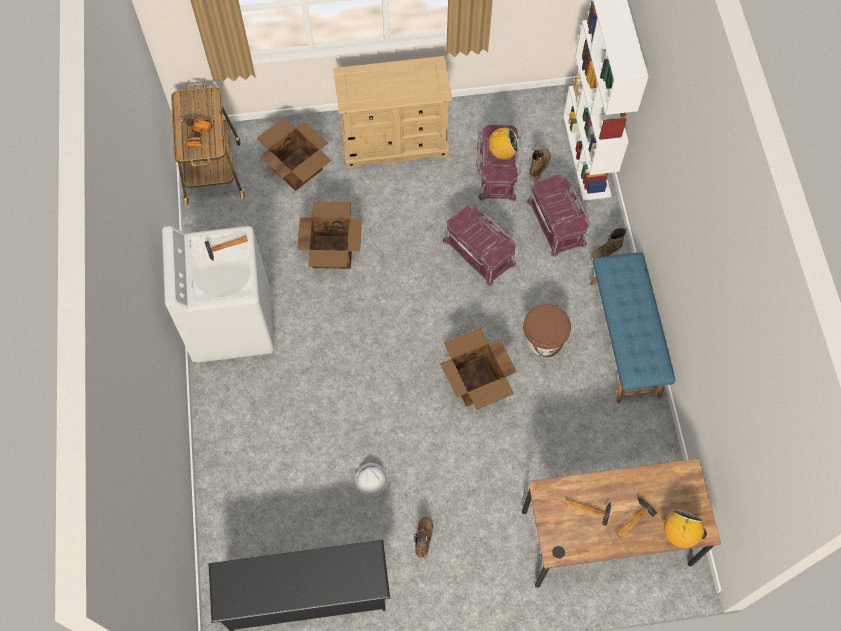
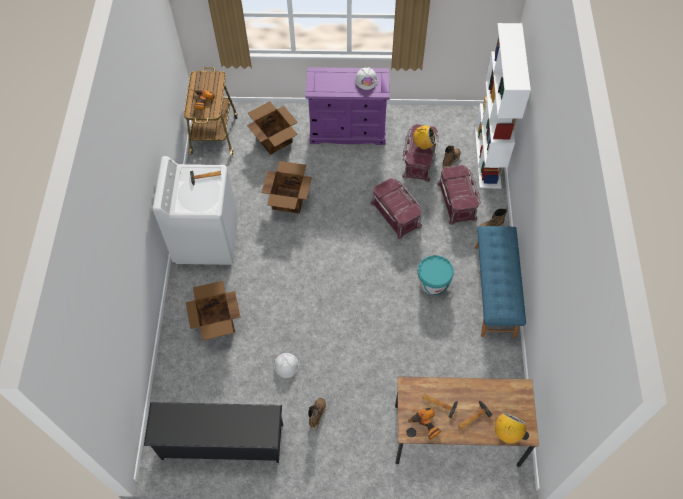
camera: 10 degrees right, 5 degrees down
(394, 142) = (348, 130): beige dresser -> purple dresser
(417, 77) = (366, 80): none -> white hard hat
(476, 383) = (377, 307): cardboard box -> cardboard box (217, 323)
(543, 339) = (433, 283): brown bucket -> turquoise bucket
(573, 541) = (424, 426): none -> power drill

